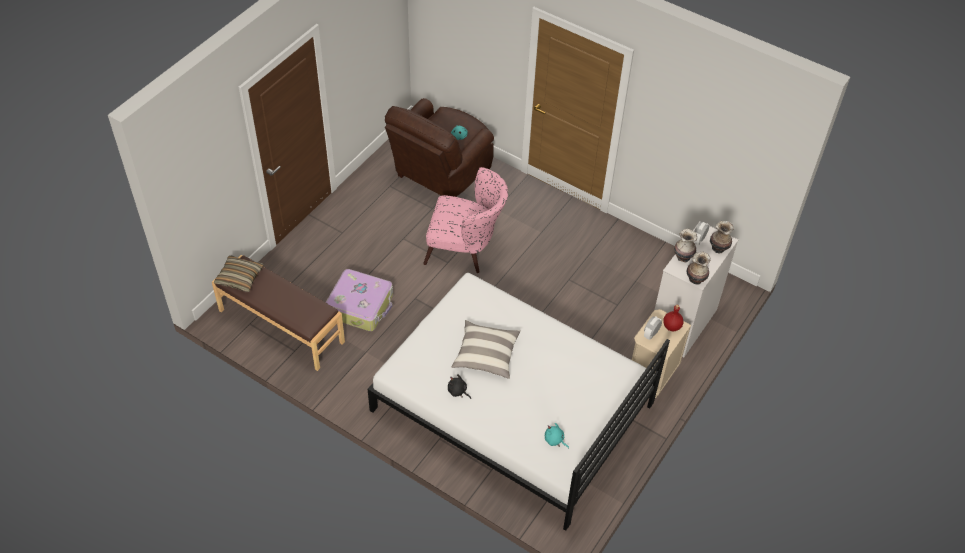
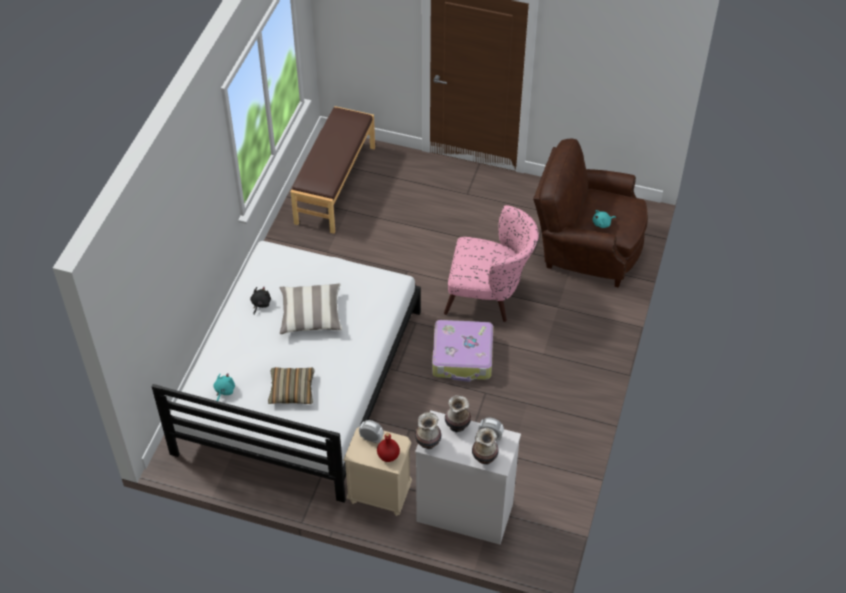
camera: 75 degrees right, 0 degrees up
(239, 278) = (343, 120): pillow -> pillow (292, 390)
(360, 306) = (381, 233): suitcase -> suitcase (463, 357)
(466, 249) = (489, 295): pink armchair -> pink armchair turned 75 degrees counterclockwise

